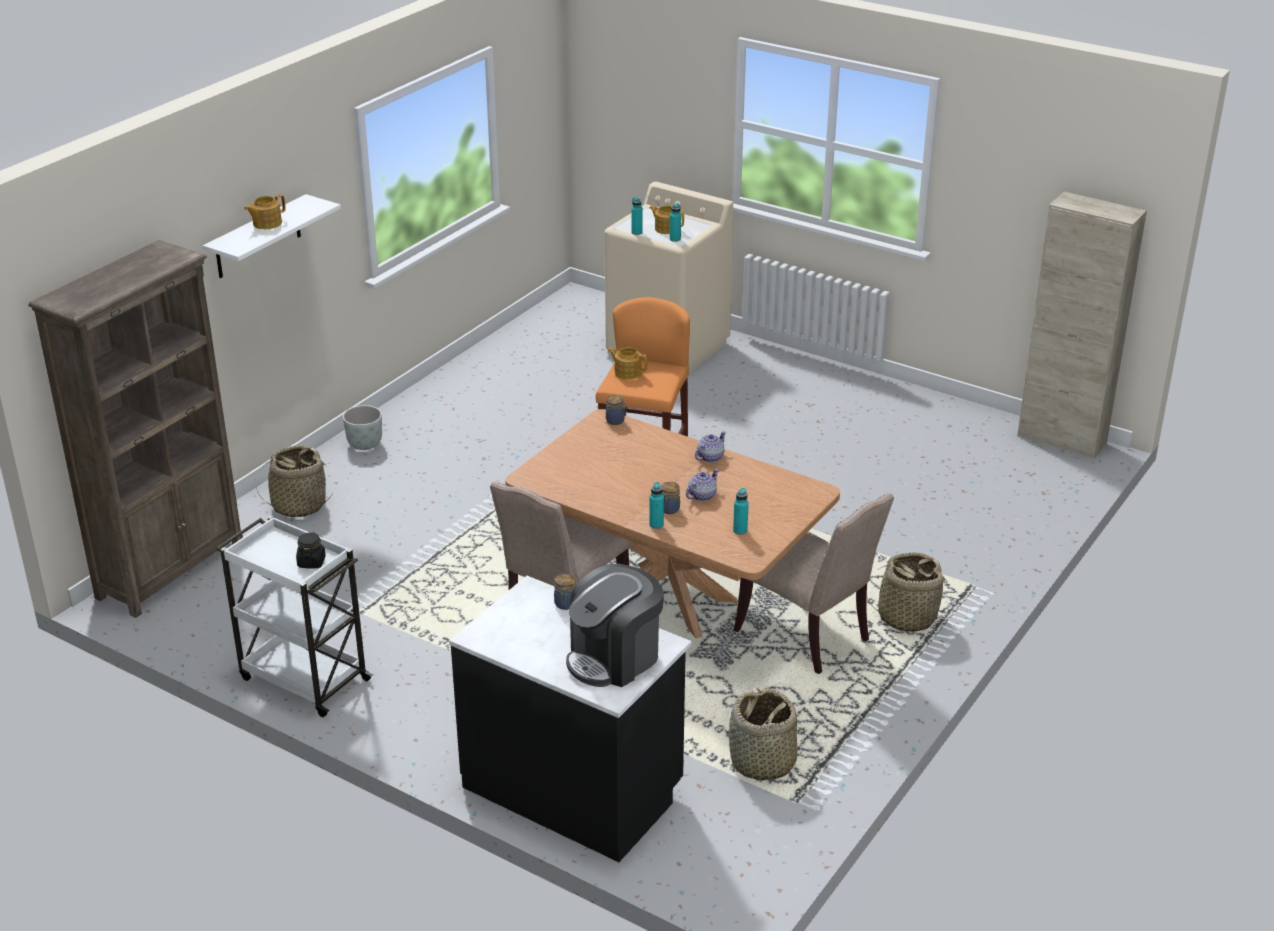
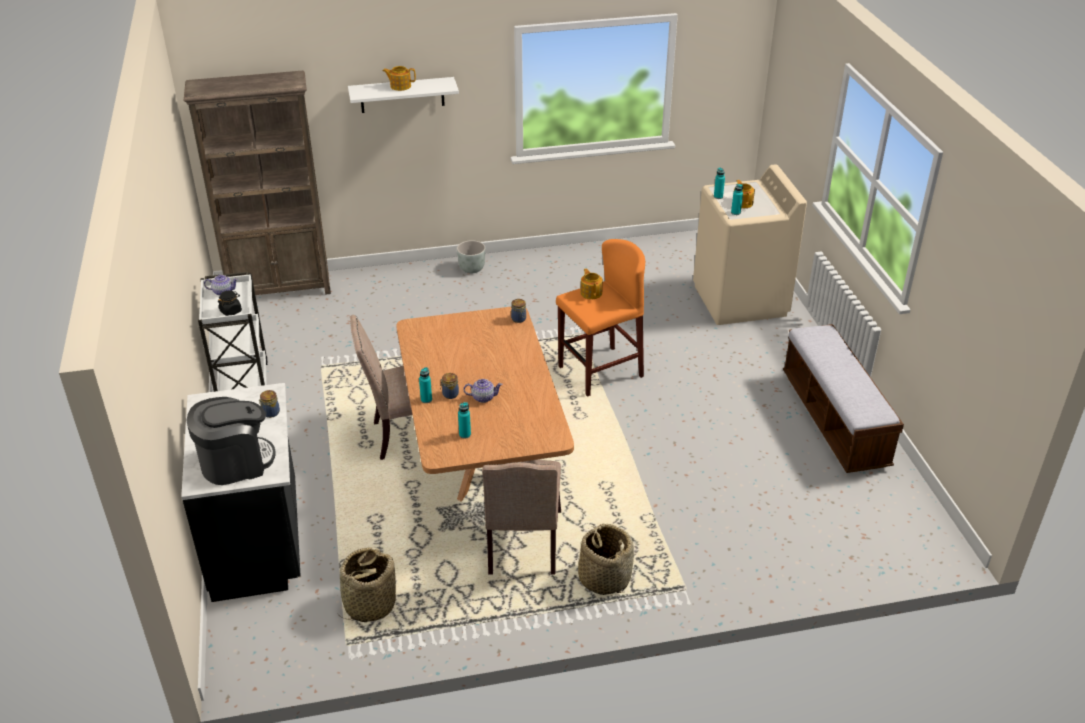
camera: 45 degrees right, 5 degrees up
(298, 505) = (387, 287): basket -> none
(614, 658) = (236, 462): coffee machine -> coffee machine turned 150 degrees clockwise
(709, 457) = (531, 375): teapot -> teapot (223, 292)
(885, 404) = (834, 420): none -> bench
(1061, 439) = (935, 526): beige cabinet -> none

